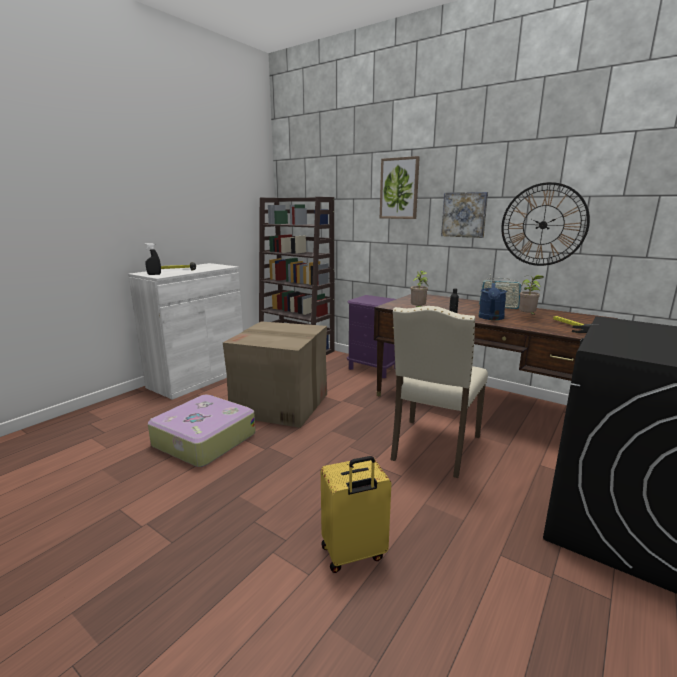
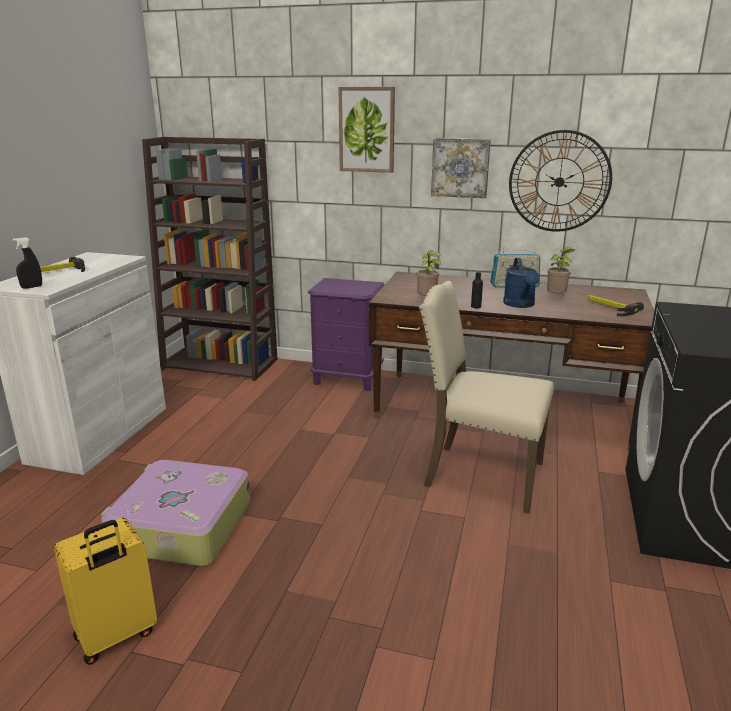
camera: 20 degrees left, 5 degrees up
(281, 404) = (256, 453): cardboard box -> none
(353, 554) = (467, 622): yellow suitcase -> yellow suitcase (116, 636)
(433, 448) = (480, 475): beige chair -> beige chair turned 105 degrees clockwise

